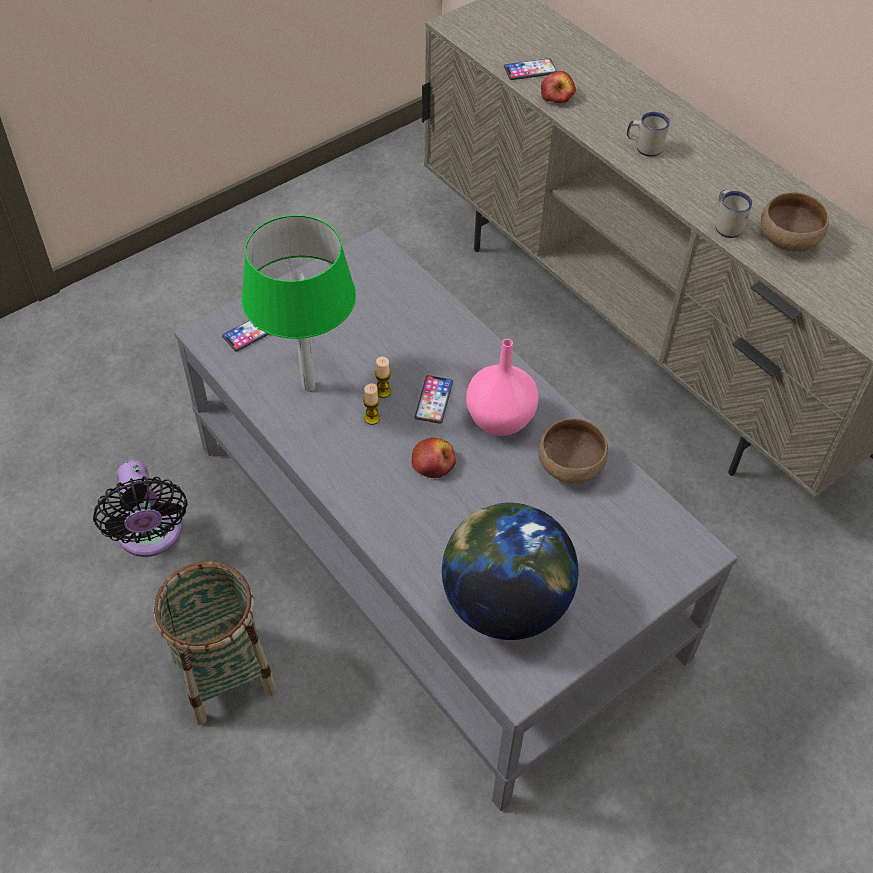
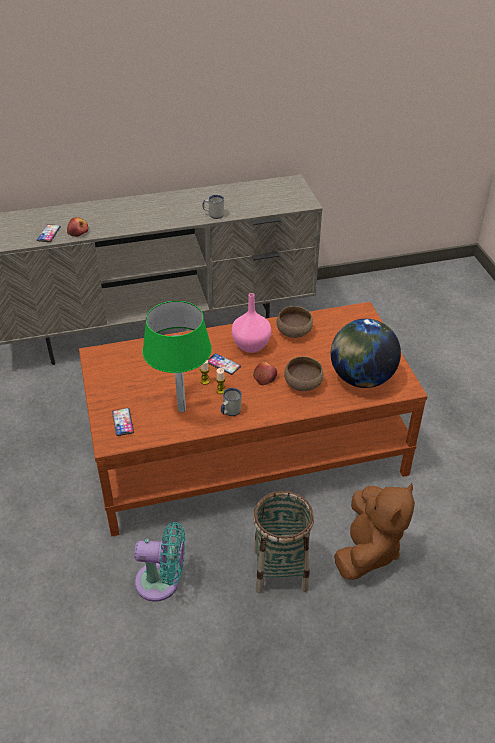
camera: 65 degrees left, 10 degrees down
(151, 536) = (162, 582): black fan -> turquoise fan
(308, 789) = (368, 550): none -> brown plush toy
(434, 549) = (248, 450): grey coffee table -> brown coffee table
(644, 147) = (141, 219): white mug -> white mug (229, 412)
(788, 241) = (236, 203): brown bowl -> brown bowl (304, 384)

